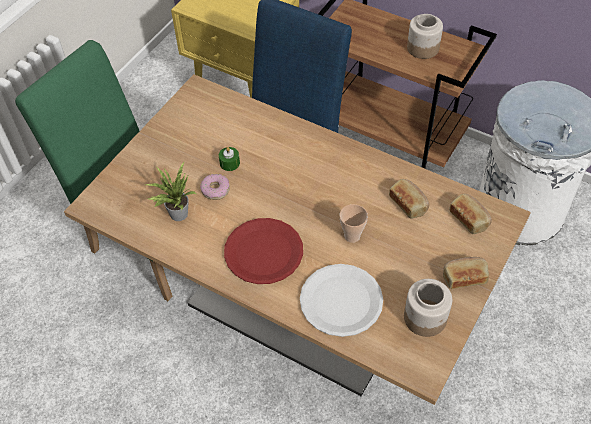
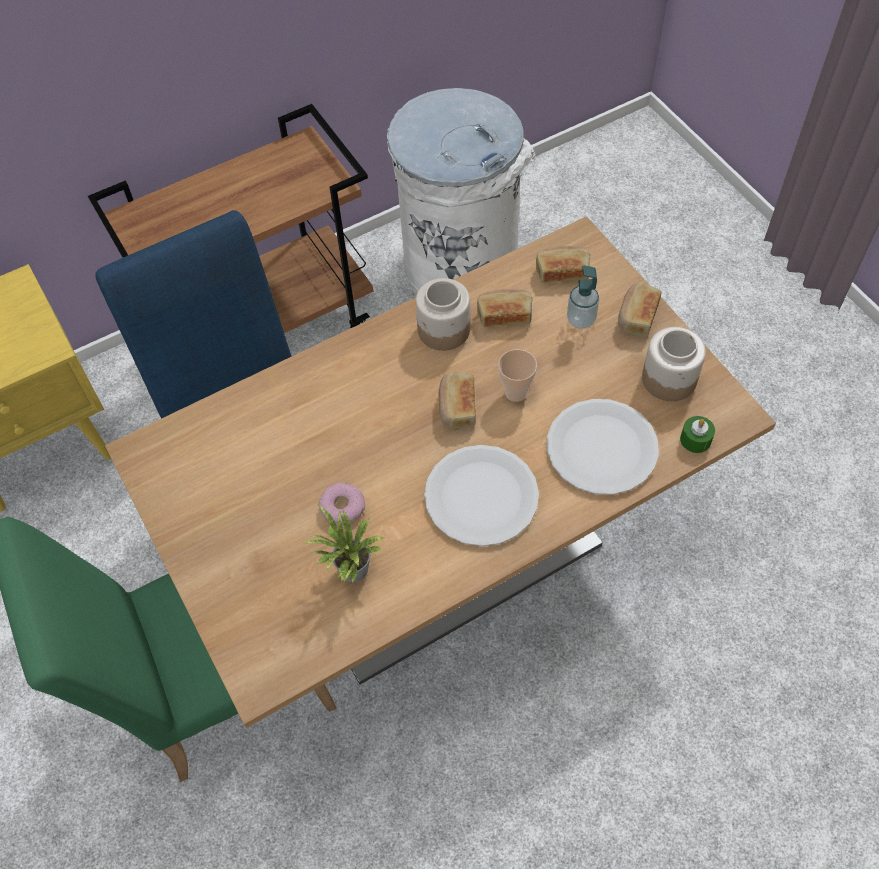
camera: 60 degrees left, 5 degrees up
(229, 163) = (308, 471): green candle -> green candle (695, 439)
(263, 252) = (481, 497): red plate -> white plate
(319, 211) = (457, 408): none -> bread
(422, 48) = (262, 184): jar -> jar (443, 330)
(437, 246) = (581, 319): none -> soap dispenser

